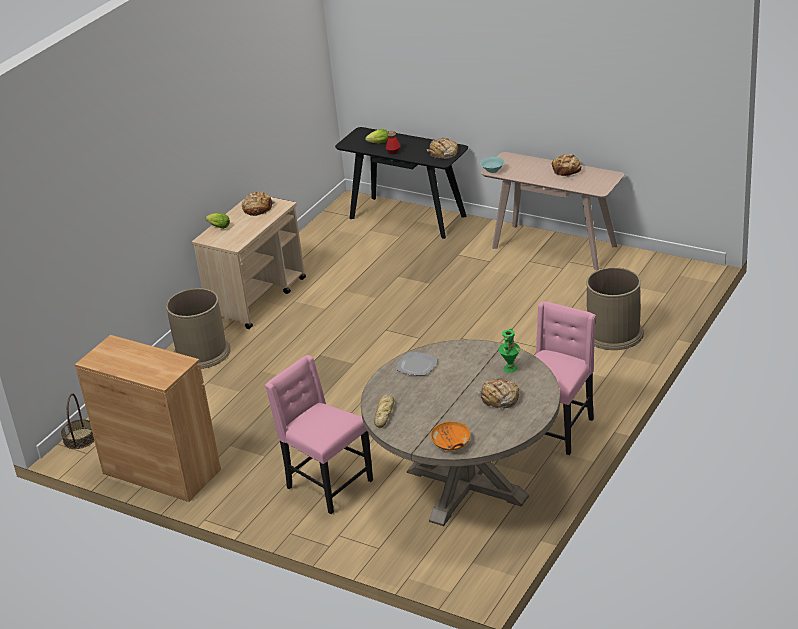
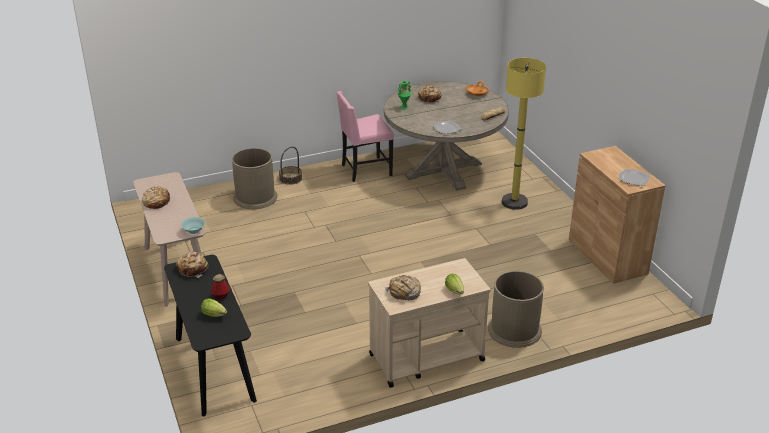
camera: 145 degrees left, 0 degrees up
(80, 438) = (653, 307): basket -> basket (290, 178)
(115, 354) = (633, 178): none -> plate
(327, 485) = (514, 202): pink chair -> yellow floor lamp

